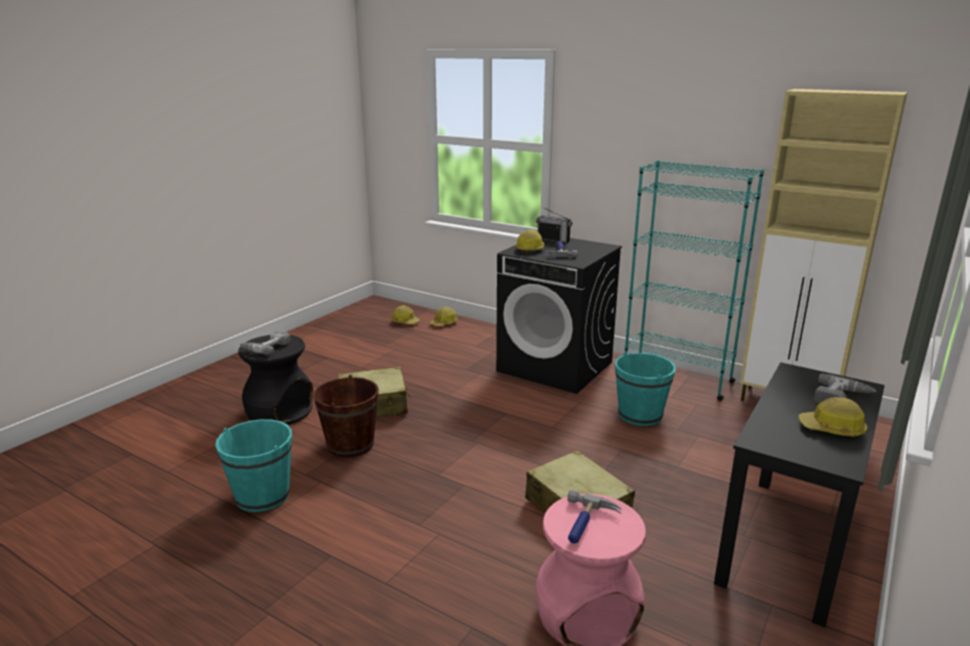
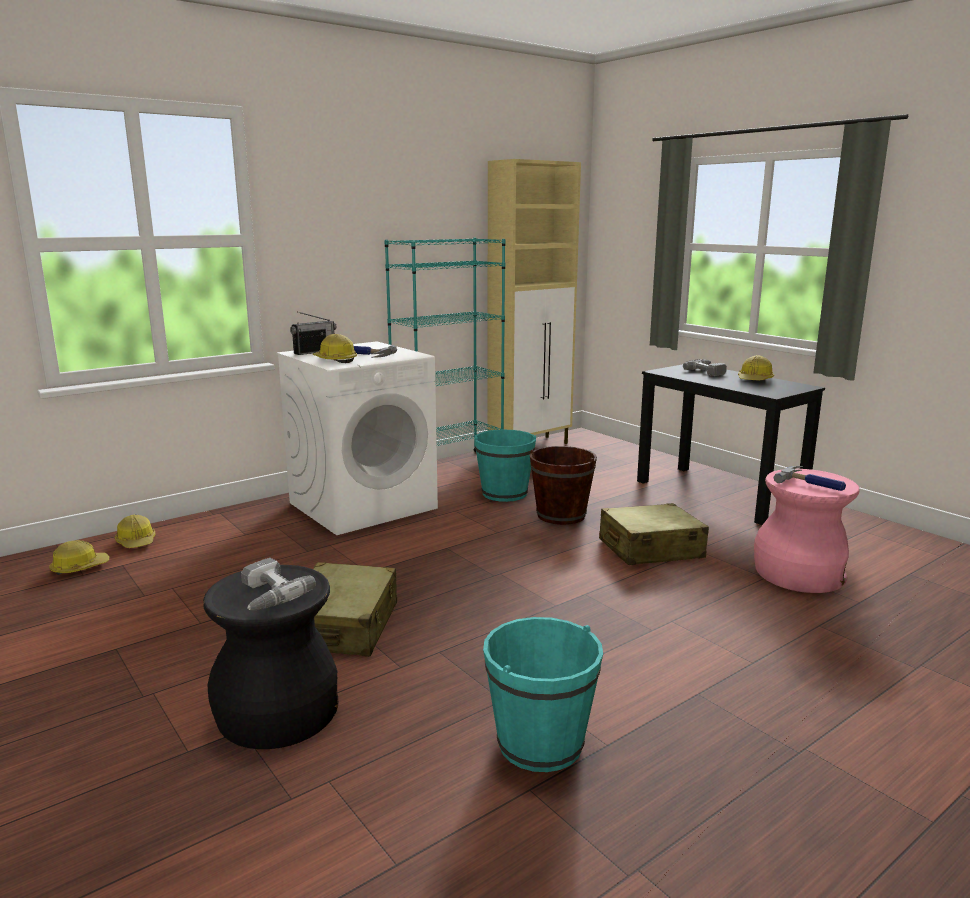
camera: 70 degrees left, 5 degrees down
(350, 444) = (442, 655): brown bucket -> brown bucket (561, 515)
(556, 366) = (363, 505): black washing machine -> white washing machine

